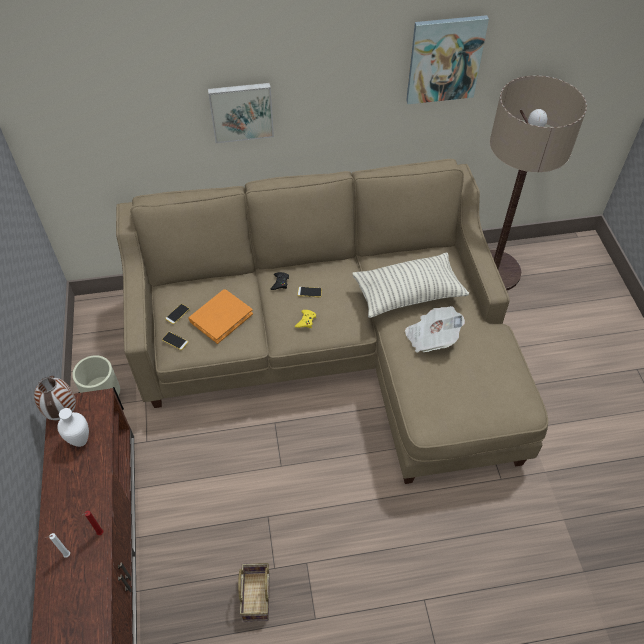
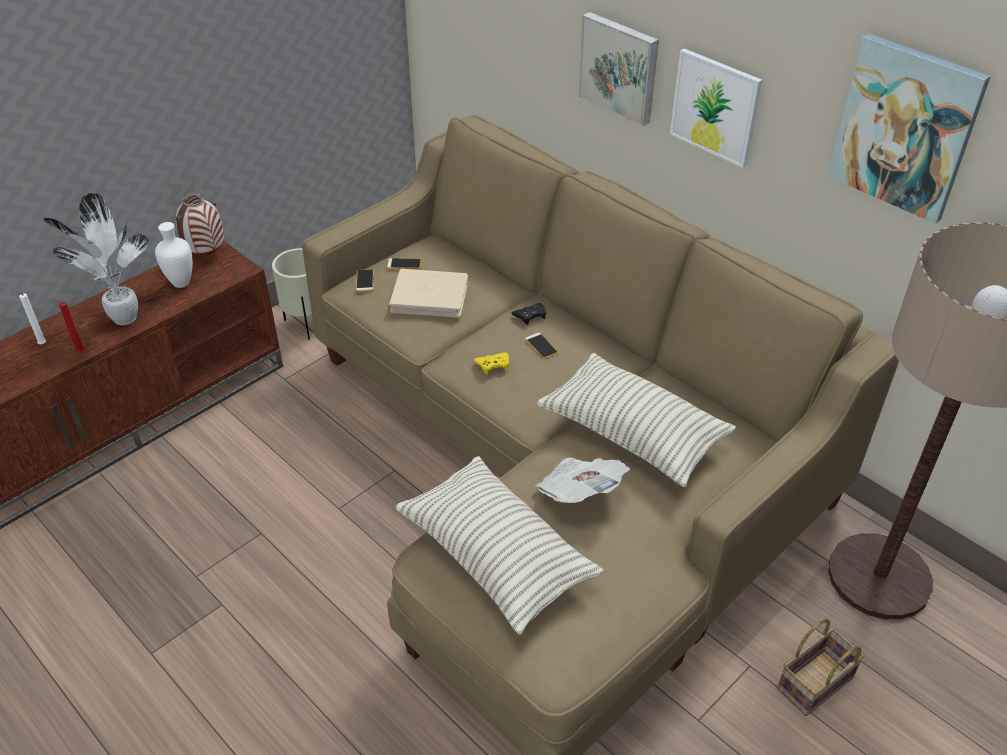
camera: 55 degrees right, 10 degrees down
(87, 493) = (122, 319): none -> potted plant
(221, 317) = (430, 296): orange book -> beige book
(257, 598) = (148, 581): basket -> basket (815, 685)
(320, 102) = (715, 107): none -> picture
(448, 395) = (496, 556): none -> pillow

